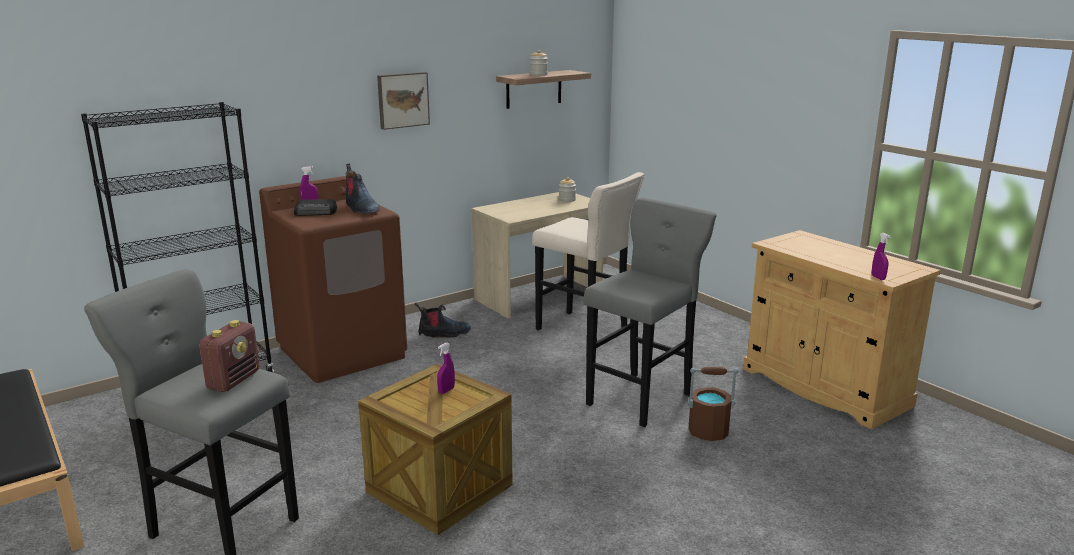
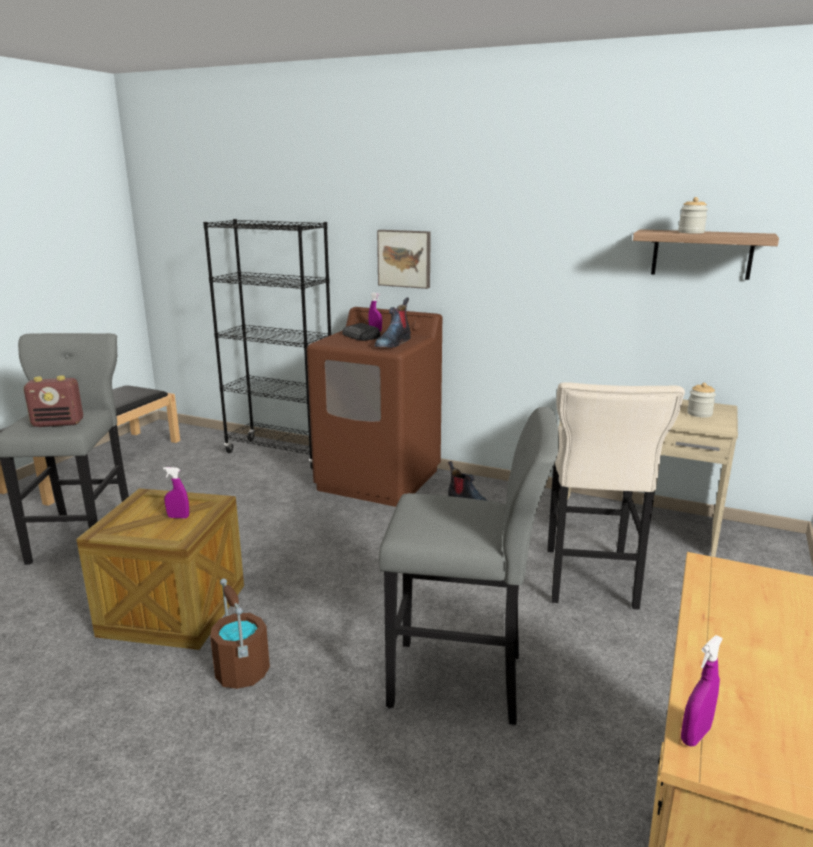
camera: 60 degrees right, 0 degrees up
(402, 100) = (506, 243): picture -> picture (405, 258)
(708, 432) = (421, 775): brown bucket -> brown bucket (241, 672)

